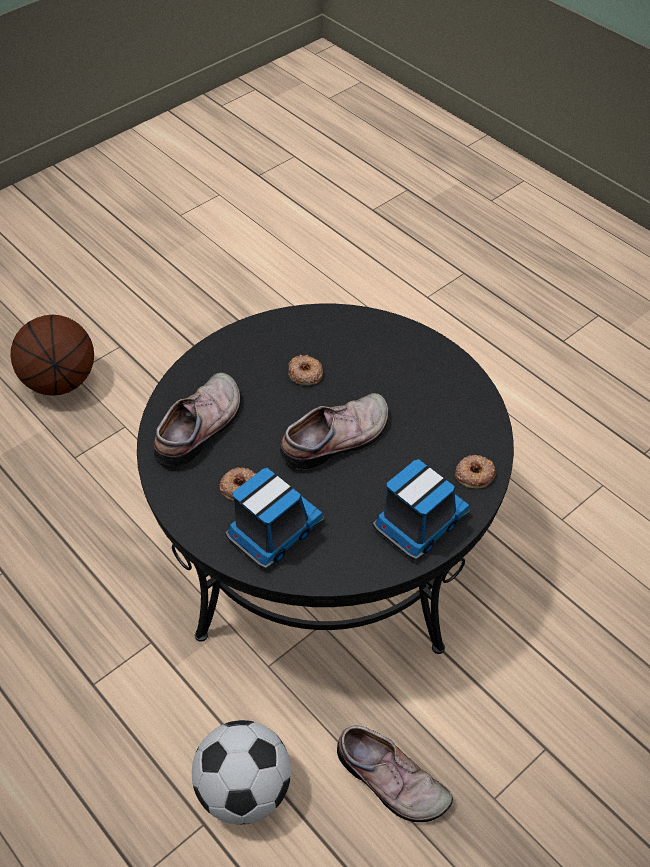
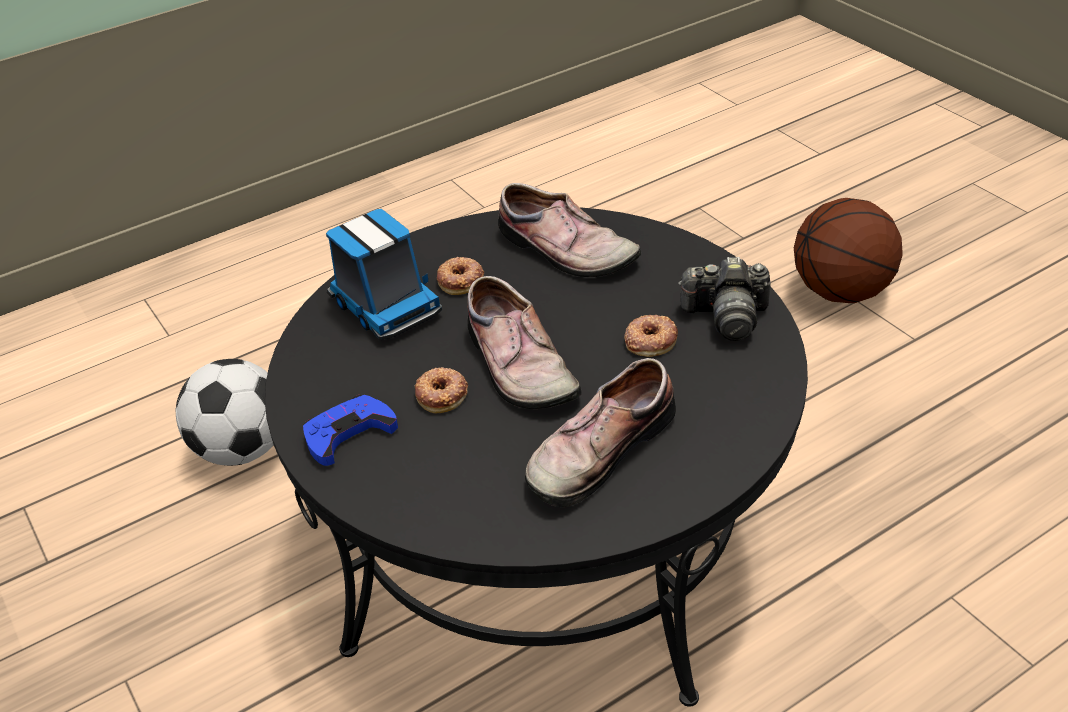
camera: 100 degrees right, 10 degrees down
(278, 338) = (726, 317): none -> camera
(390, 782) = (194, 575): shoe -> shoe (596, 449)
(420, 523) = (348, 433): toy truck -> blue game controller
(474, 474) = (414, 503): donut -> donut (442, 394)

